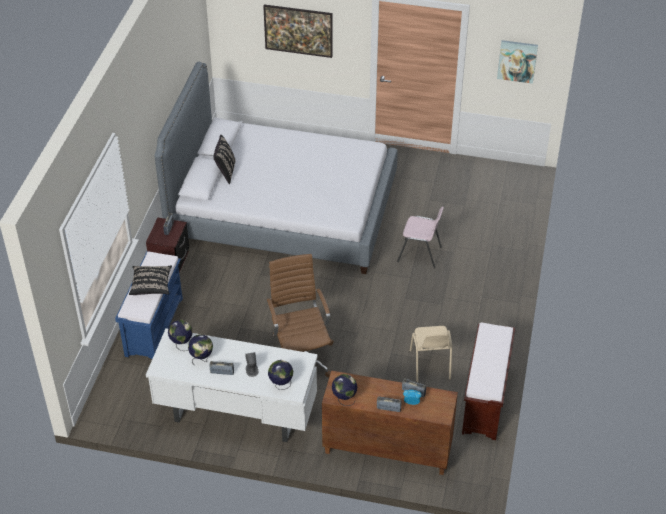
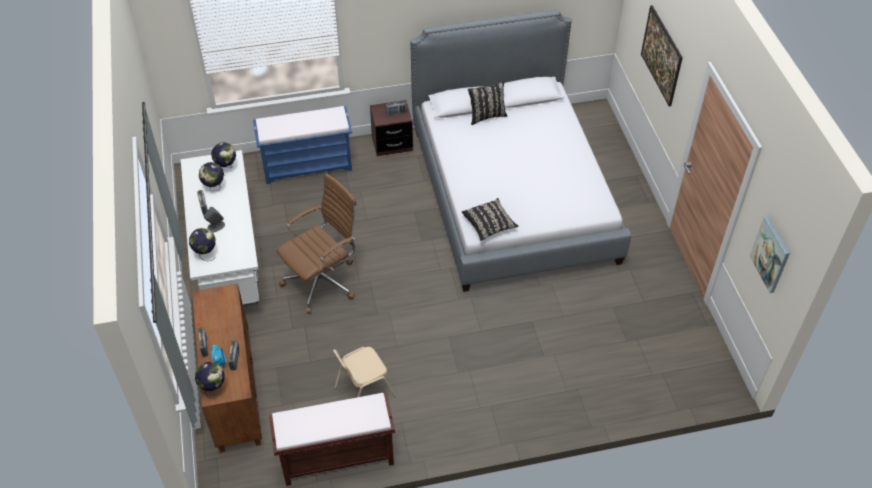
camera: 65 degrees right, 5 degrees up
(151, 286) = (301, 125): black pillow -> black pillow (489, 225)
(344, 399) = (203, 306): globe -> globe (213, 388)
(420, 254) = (521, 327): pink chair -> none

